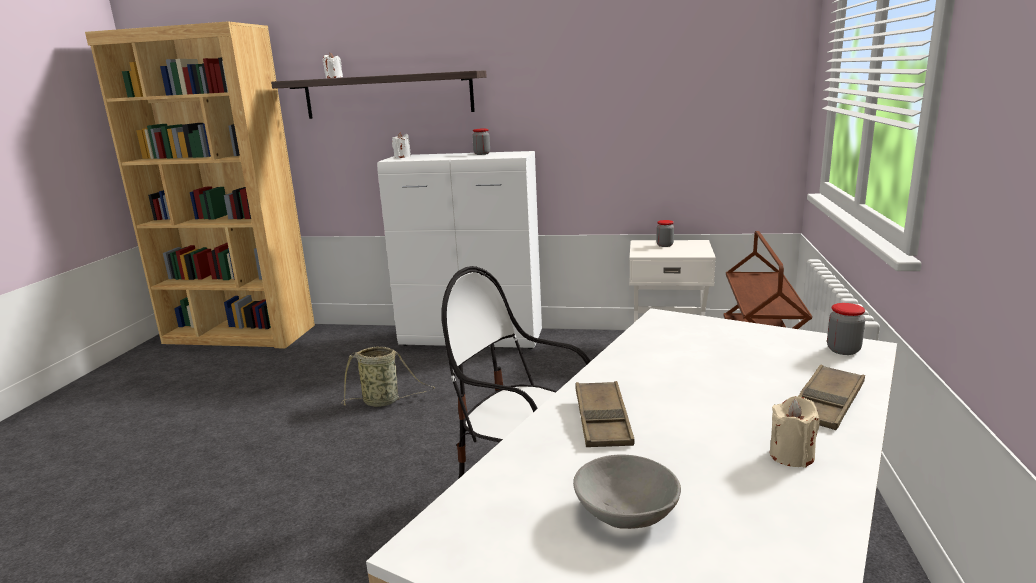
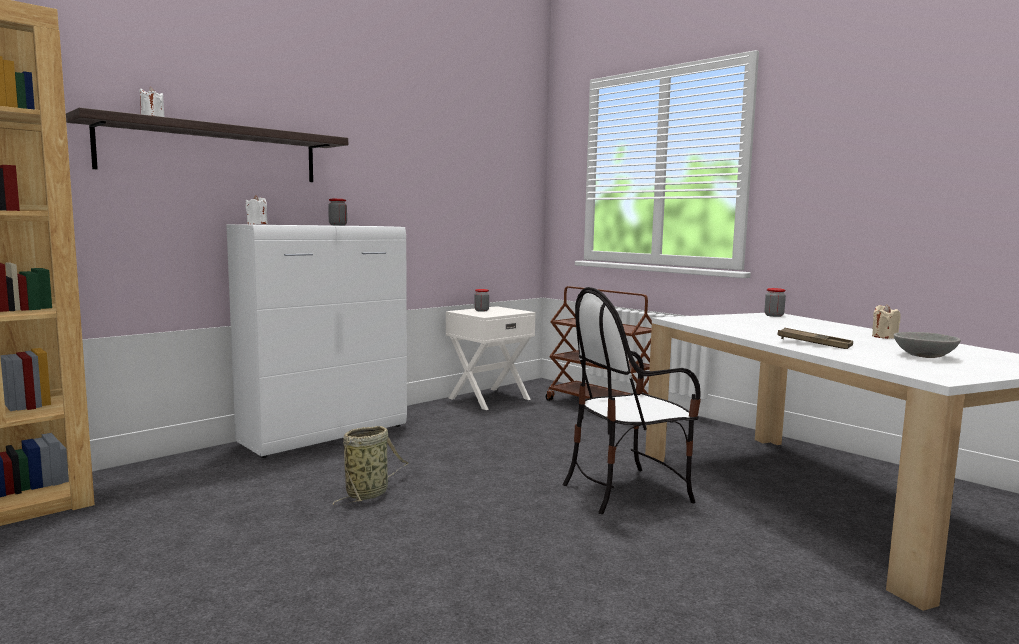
camera: 55 degrees left, 10 degrees down
(826, 404) = (834, 326): brown tray -> none

